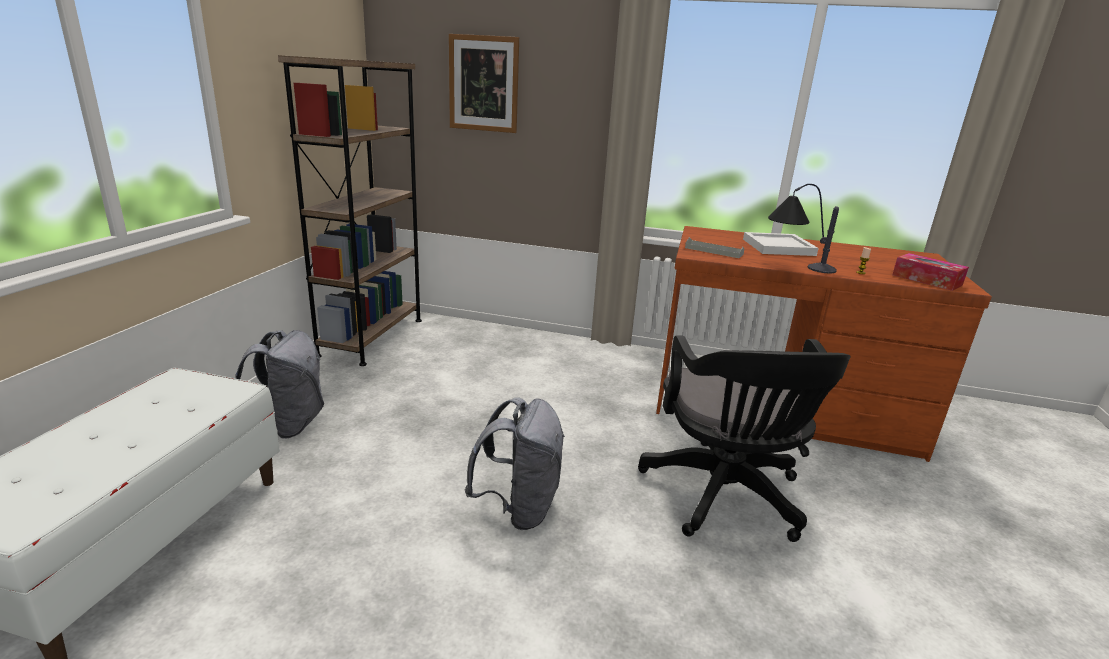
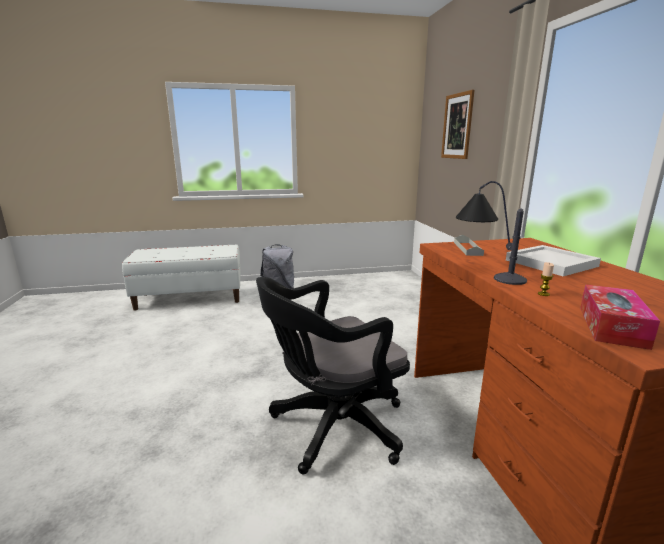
camera: 65 degrees right, 5 degrees down
(372, 337) = (374, 279): brown bookcase -> none
(518, 508) = (259, 355): grey backpack -> none

